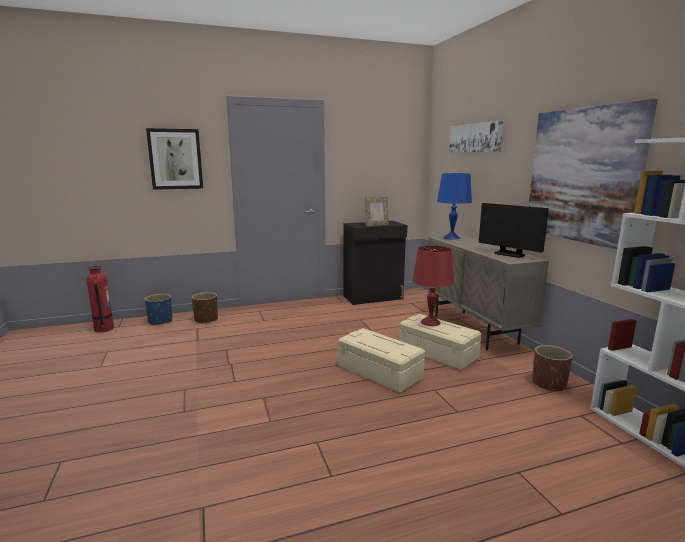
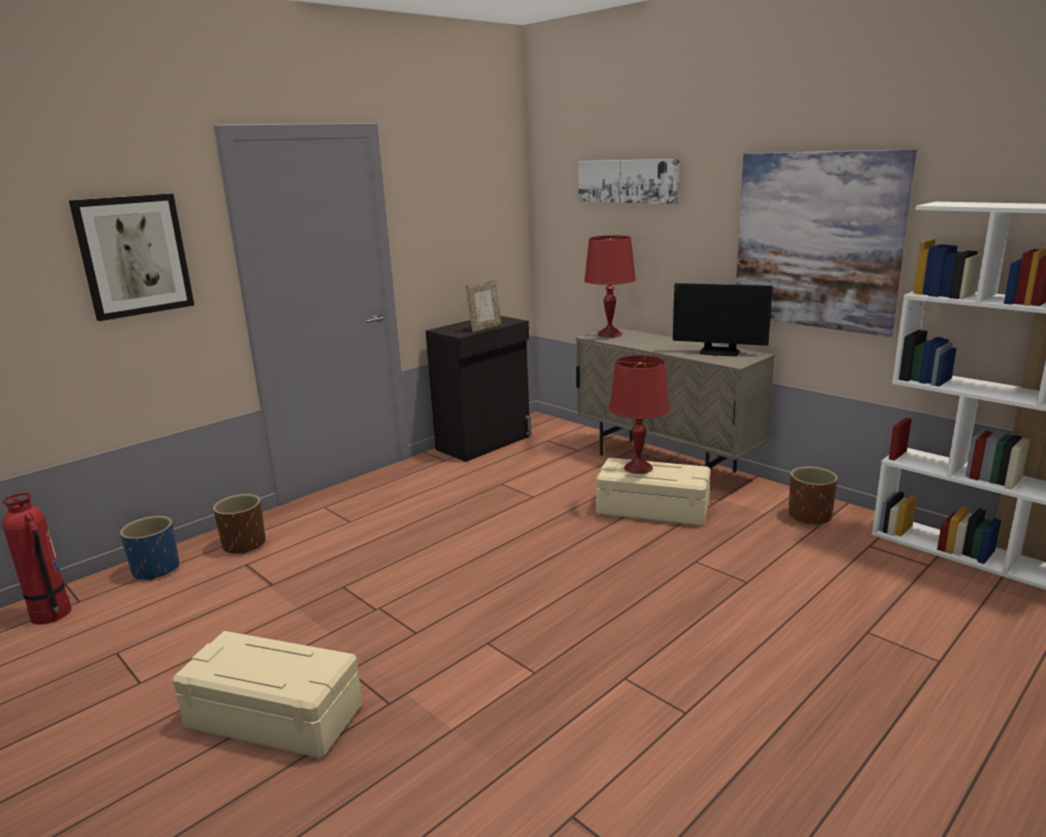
camera: 25 degrees left, 5 degrees up
(380, 372) = (608, 557): beige storage box -> beige storage box (276, 715)
(451, 237) = (609, 334): blue table lamp -> red table lamp

